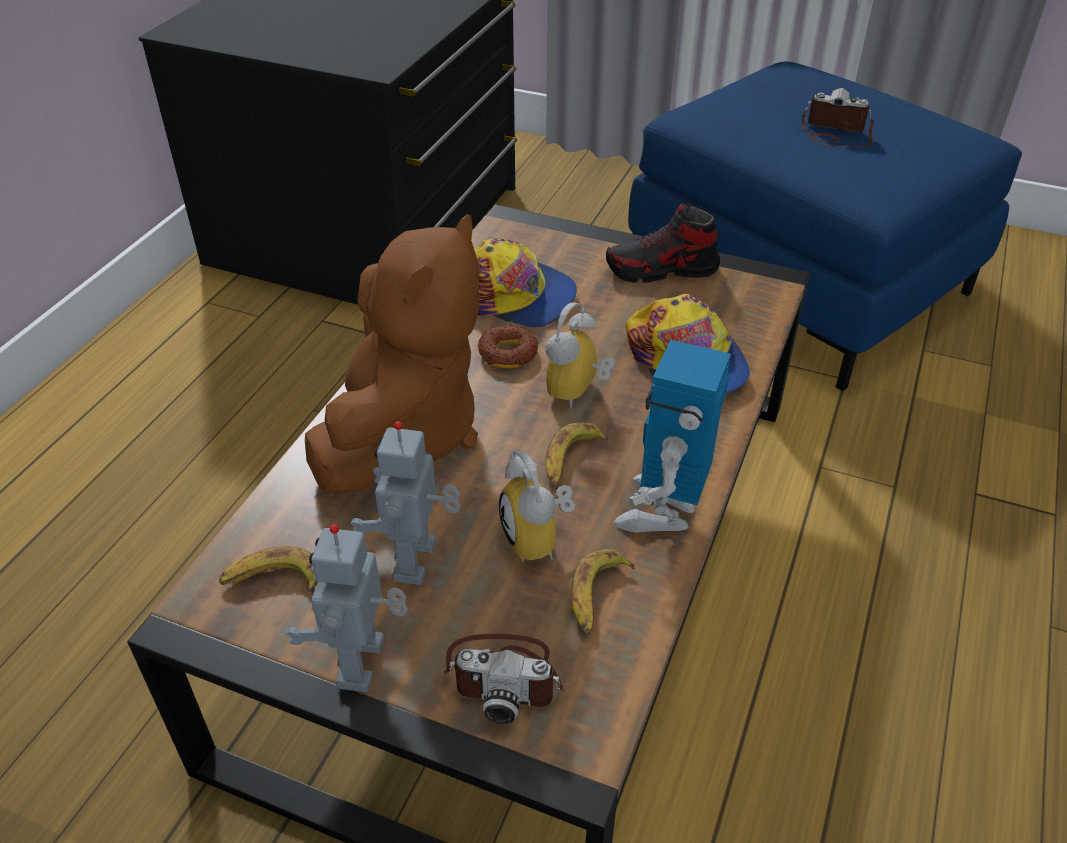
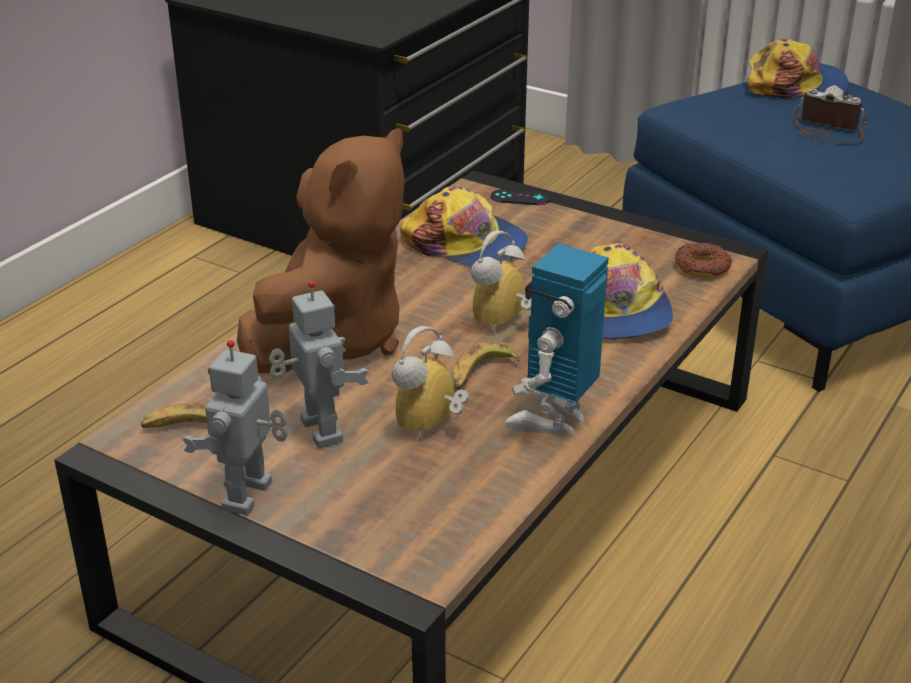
camera: 10 degrees right, 10 degrees down
(418, 562) = (318, 431): toy robot -> toy robot turned 135 degrees clockwise
(505, 675) = (370, 519): camera -> none
(508, 353) = (448, 287): donut -> donut (702, 267)
(540, 540) = (432, 428): alarm clock -> alarm clock turned 45 degrees clockwise
(552, 234) = (520, 198): none -> black game controller
(597, 596) = (471, 473): banana -> none
(662, 270) = (619, 235): shoe -> none
(788, 84) = (795, 85): none -> cap

